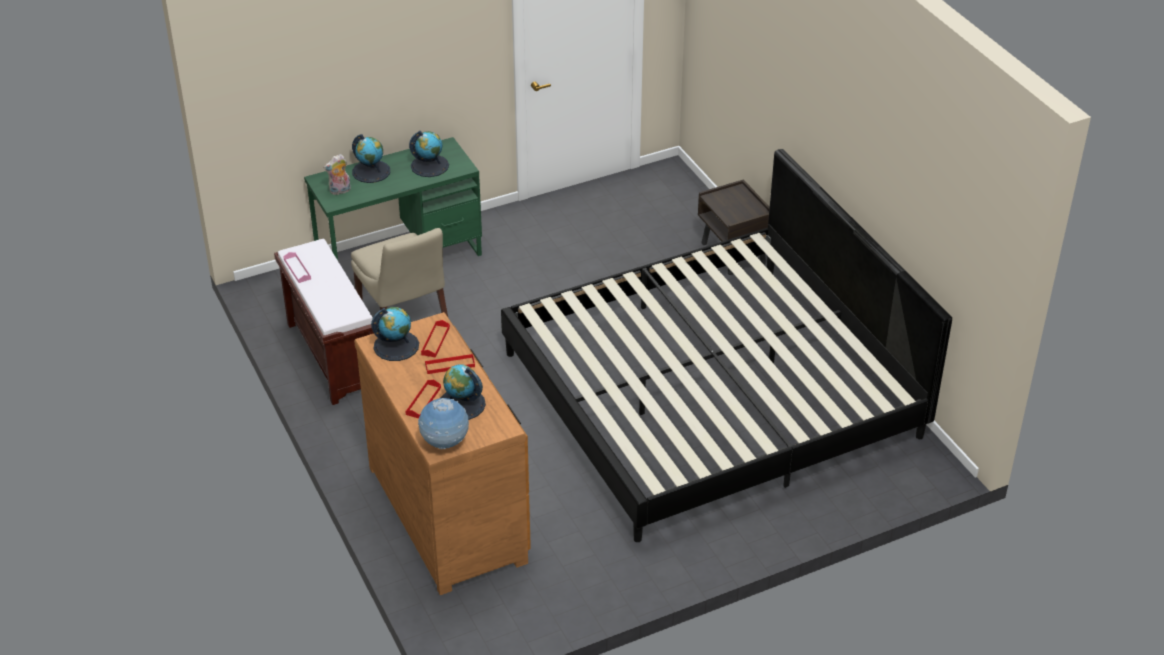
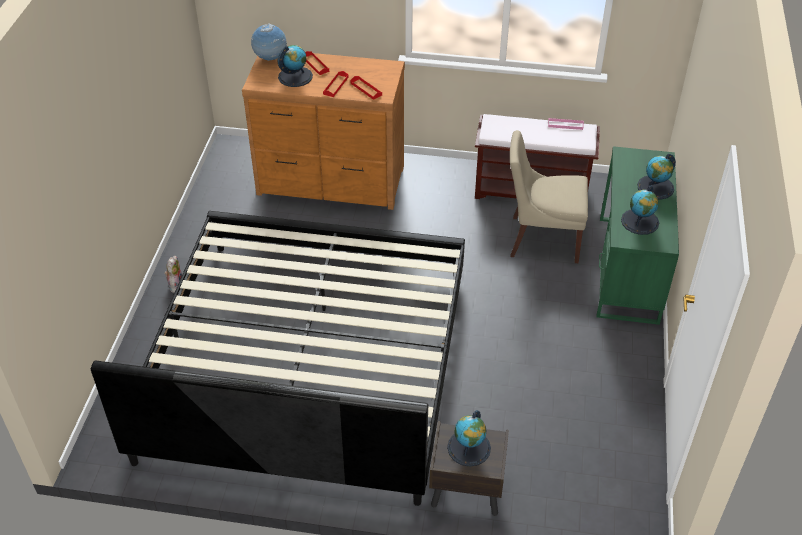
camera: 125 degrees right, 5 degrees up
(340, 191) = (638, 162): plush toy -> plush toy (176, 285)
(396, 346) = (379, 73): globe -> globe (469, 448)

